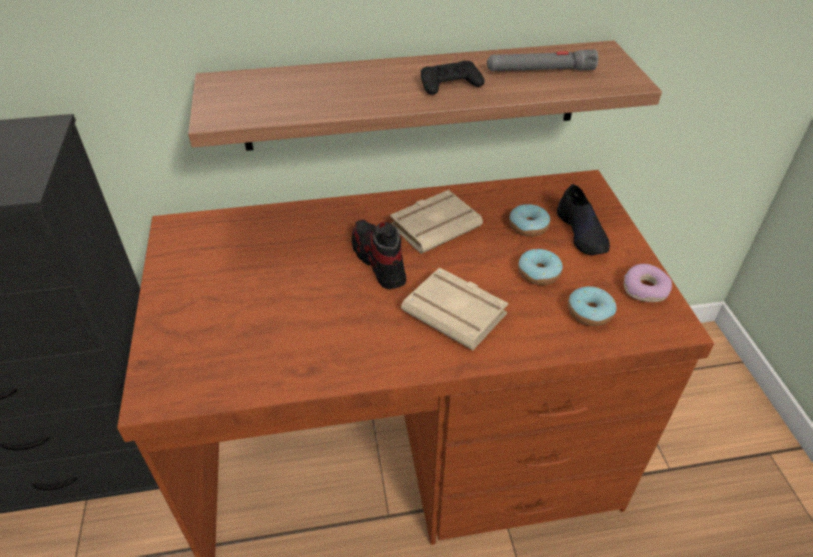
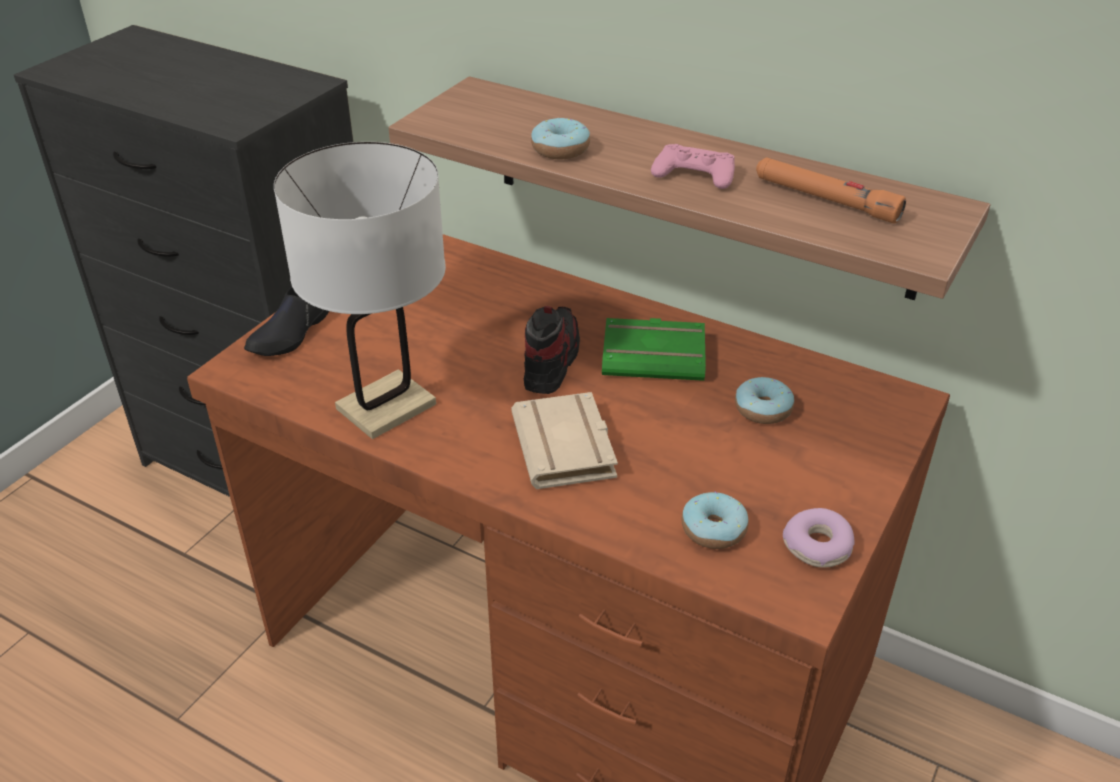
camera: 40 degrees right, 5 degrees down
(308, 355) = (386, 406): none -> white table lamp
(435, 225) = (655, 355): beige book -> green book
(449, 84) = (694, 174): black game controller -> pink game controller
(538, 273) = (708, 461): donut -> donut (560, 149)
(540, 70) = (825, 200): grey flashlight -> orange flashlight
(582, 232) = (823, 449): black shoe -> black shoe (290, 332)

